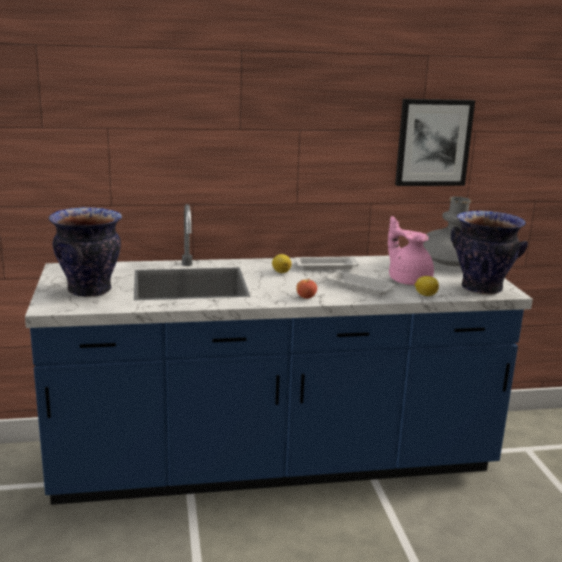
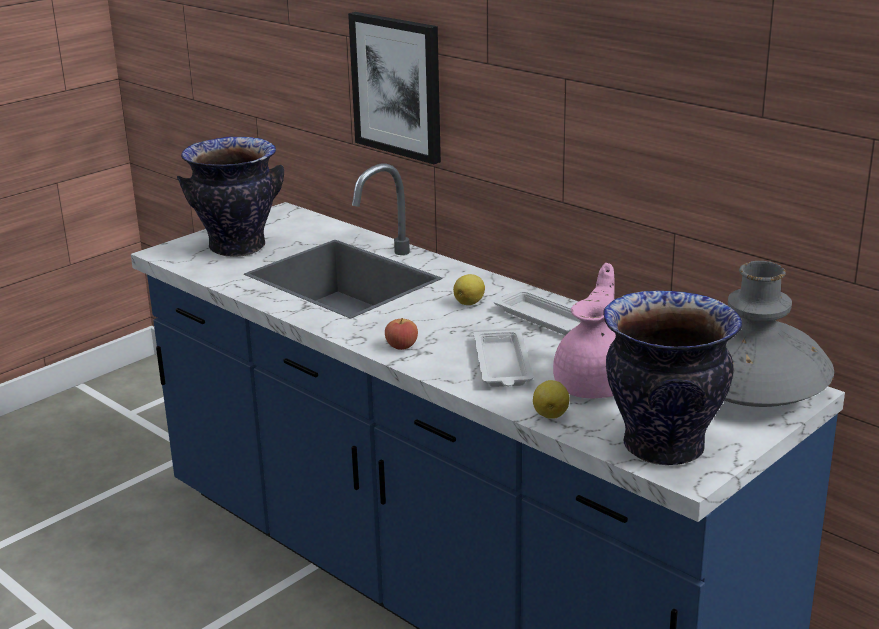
camera: 55 degrees right, 5 degrees up
(433, 142) = (779, 144): picture -> picture (397, 86)

